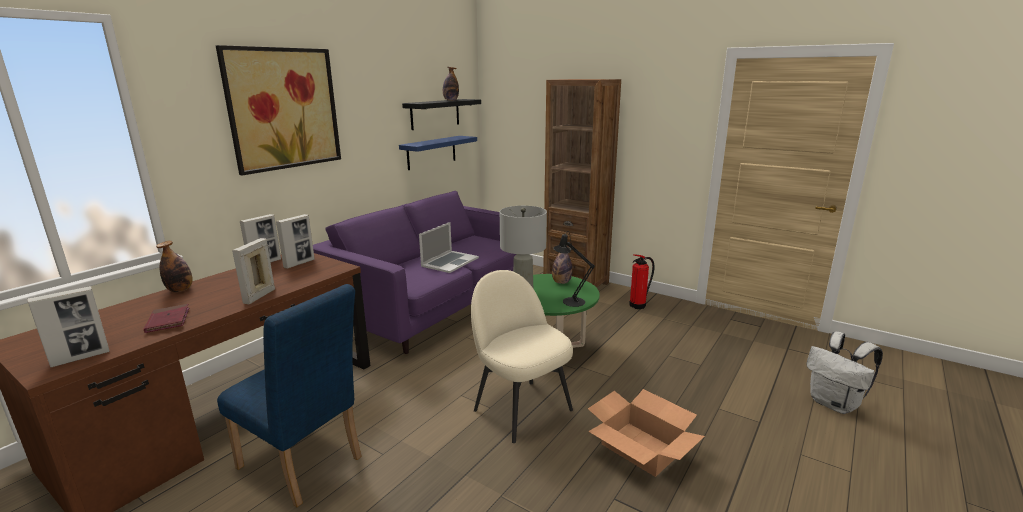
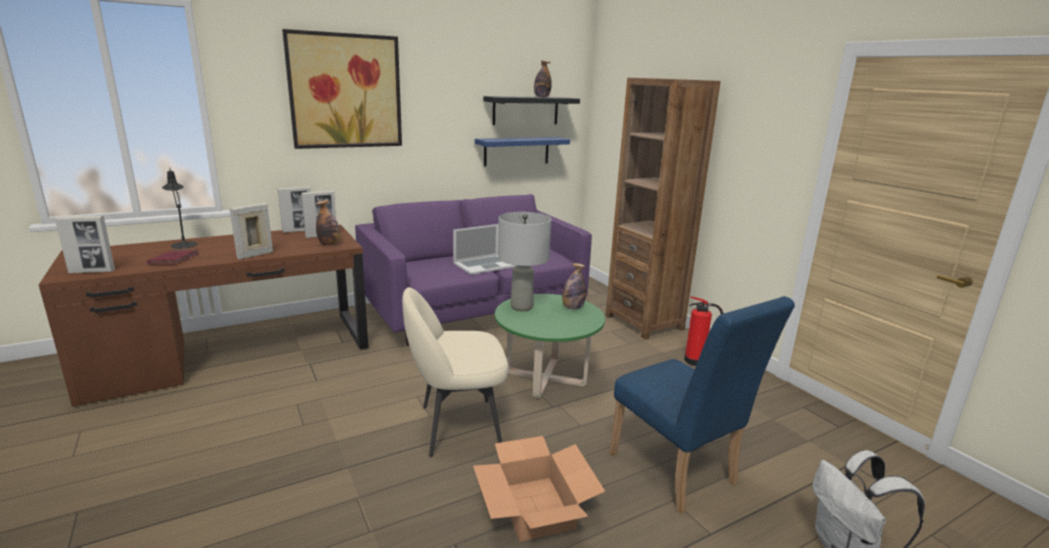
camera: 25 degrees right, 0 degrees up
(180, 290) = (214, 239): bottle -> bottle (329, 244)
(305, 466) = (240, 414): blue chair -> blue chair (678, 473)
(521, 408) = (457, 426): beige chair -> beige chair turned 90 degrees counterclockwise
(570, 301) = (557, 328): black table lamp -> black table lamp (183, 244)

